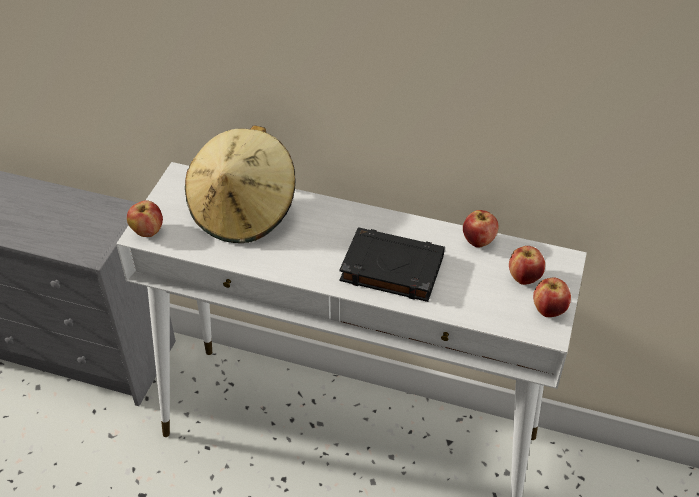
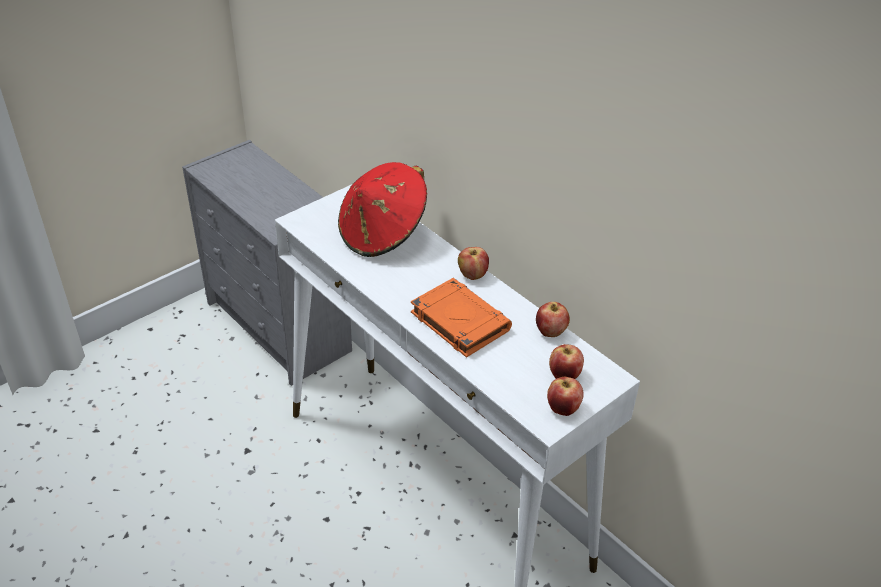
camera: 30 degrees right, 5 degrees down
(148, 231) = (302, 220): apple -> apple (472, 275)
(243, 211) = (383, 234): beige hat -> red hat
(390, 269) = (459, 321): black book -> orange book

